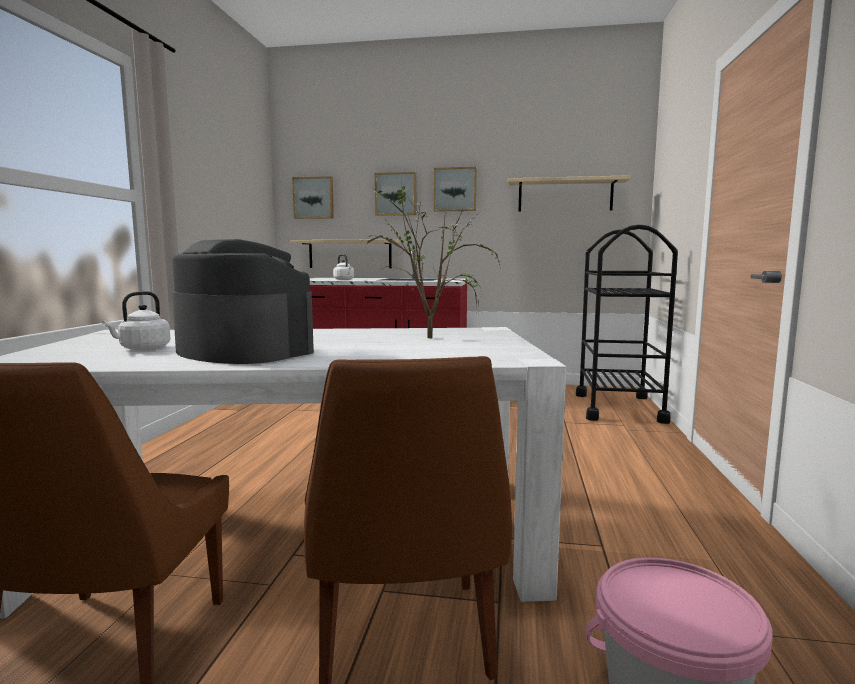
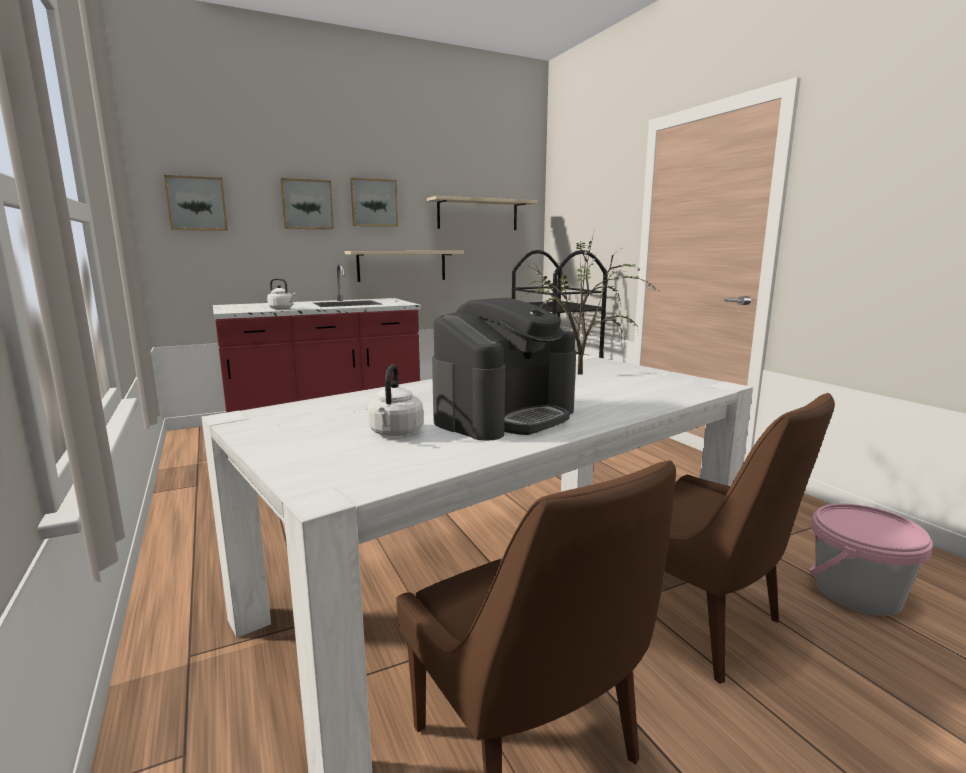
camera: 35 degrees left, 5 degrees up
(243, 351) = (505, 416): coffee machine -> coffee machine turned 135 degrees clockwise
(350, 254) = (253, 274): beige shelf -> beige shelf (402, 265)

